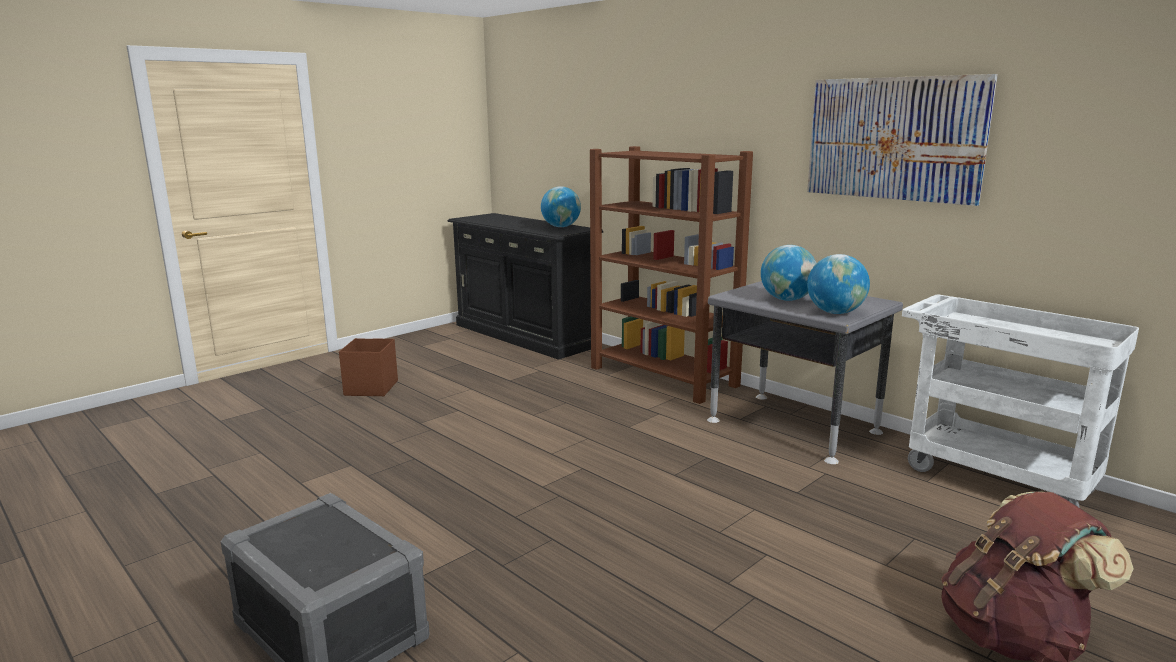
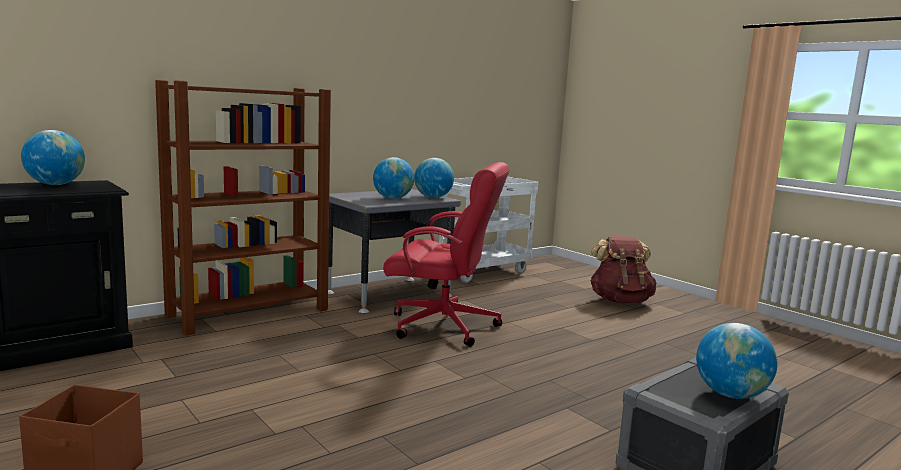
camera: 85 degrees left, 5 degrees down
(298, 556) = (730, 395): none -> globe
(700, 465) = (443, 325): none -> red office chair
(894, 138) = (398, 82): picture -> none

